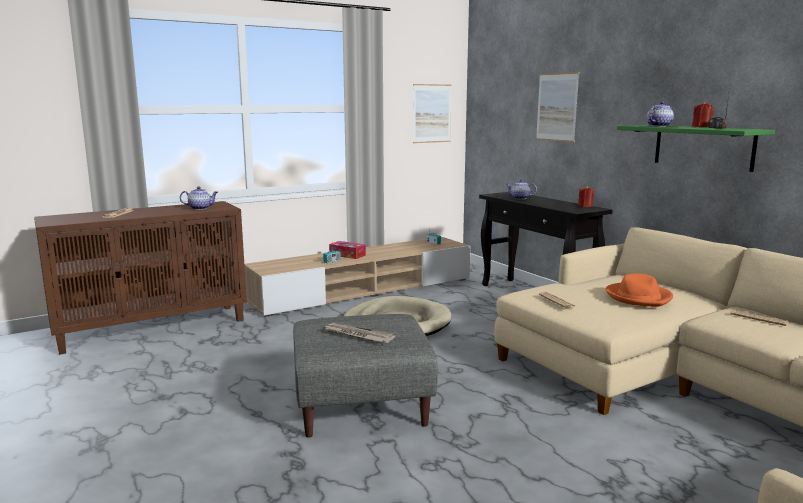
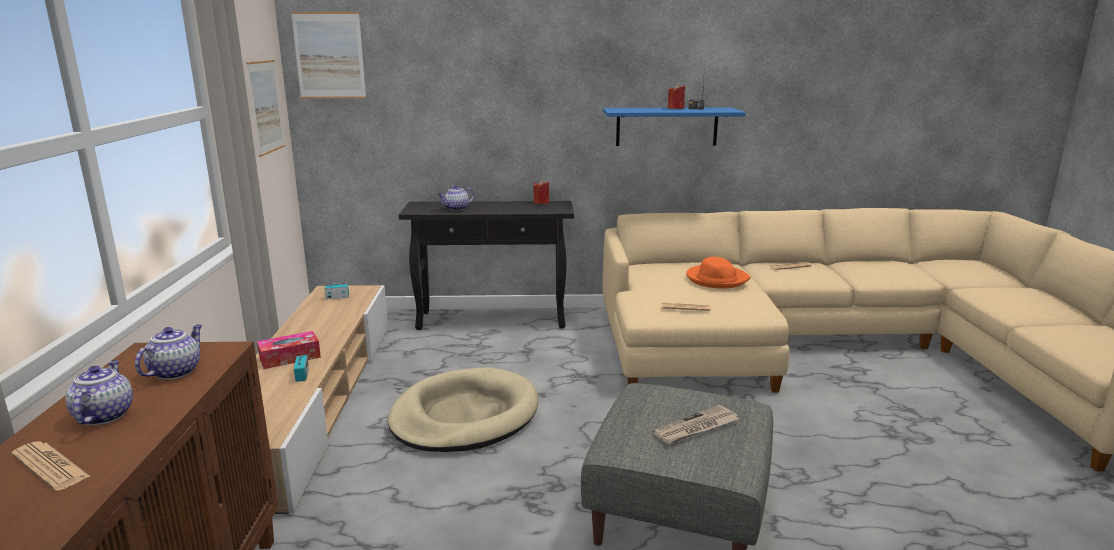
camera: 60 degrees left, 5 degrees up
(557, 107) = (471, 90): picture -> picture (329, 55)
(659, 126) = (643, 110): teapot -> teapot (104, 415)
(703, 147) = (666, 126): green shelf -> blue shelf

